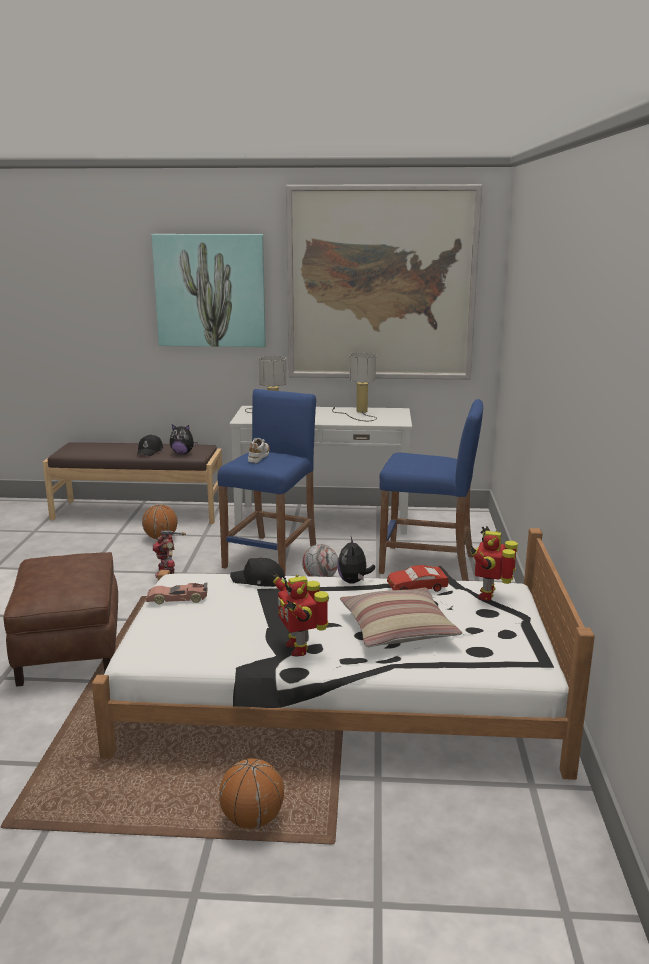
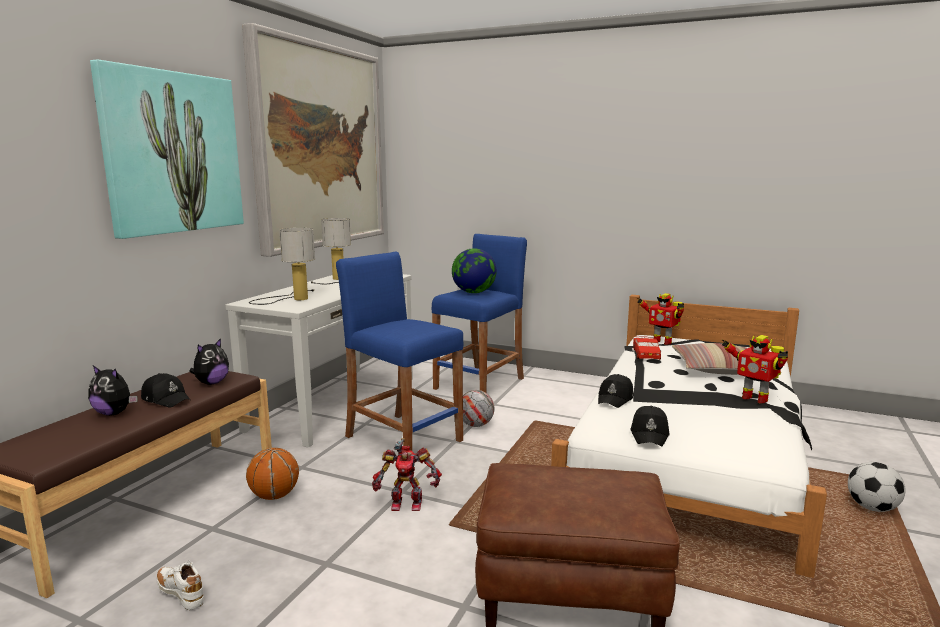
camera: 70 degrees left, 5 degrees down
(177, 599) = (650, 434): toy car -> black cap
(252, 819) = (872, 508): basketball -> football
(259, 458) = (404, 327): white shoe -> white shoe (181, 594)
(298, 648) = (754, 398): toy robot -> toy robot turned 45 degrees clockwise
(354, 581) = (626, 370): plush toy -> plush toy (114, 413)
(416, 460) = (474, 292): none -> globe

